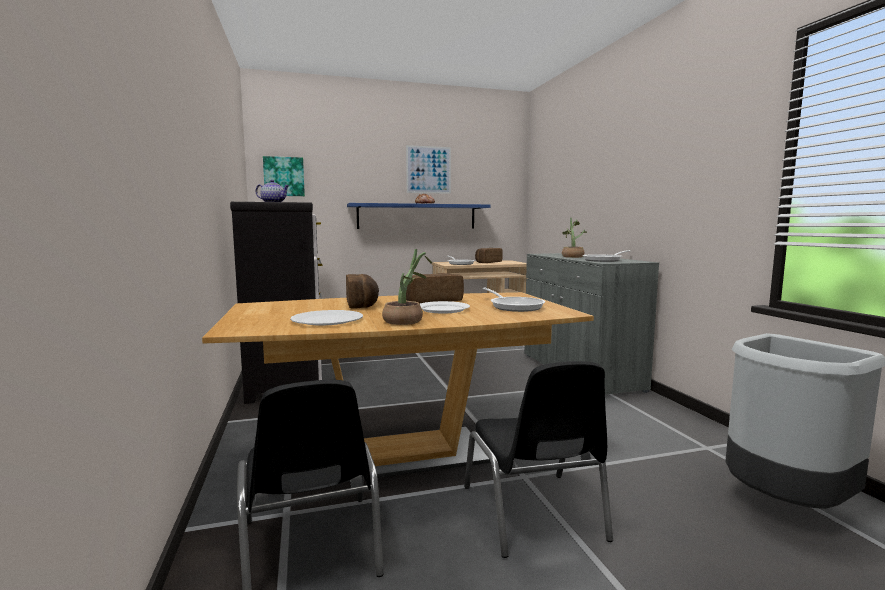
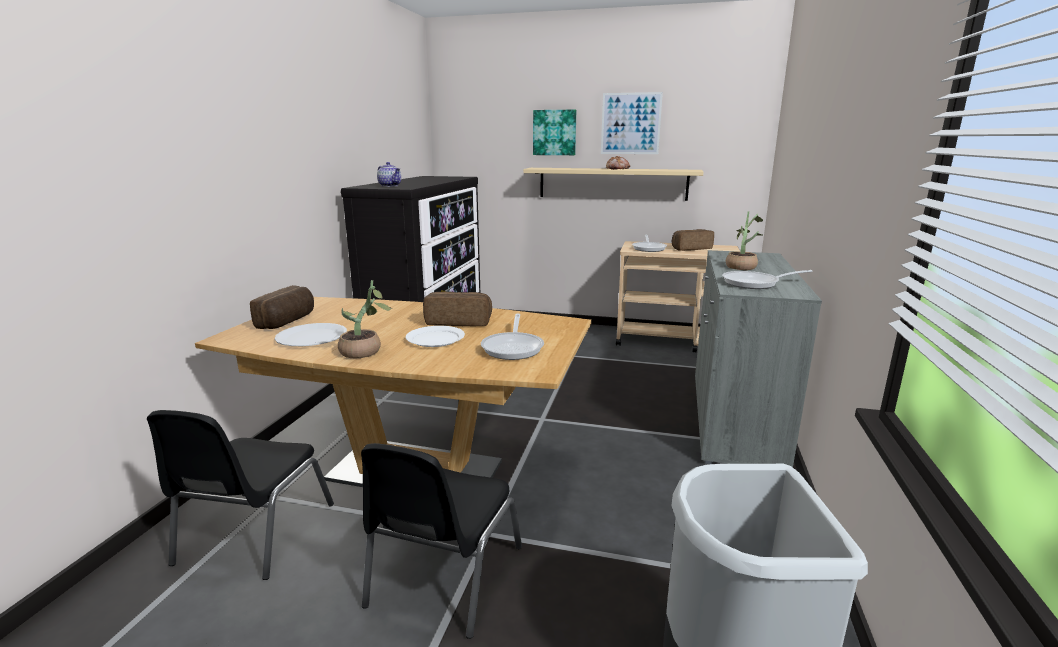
camera: 30 degrees right, 10 degrees up
(284, 176) = (466, 137): picture -> picture (554, 132)
(363, 304) = (390, 316): bread -> bread (288, 321)
(417, 216) = (612, 183): blue shelf -> beige shelf

